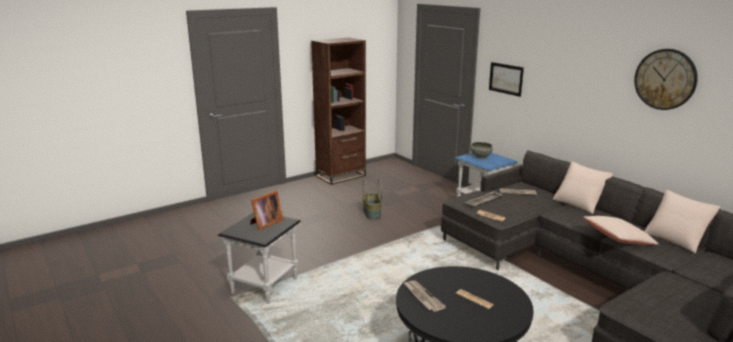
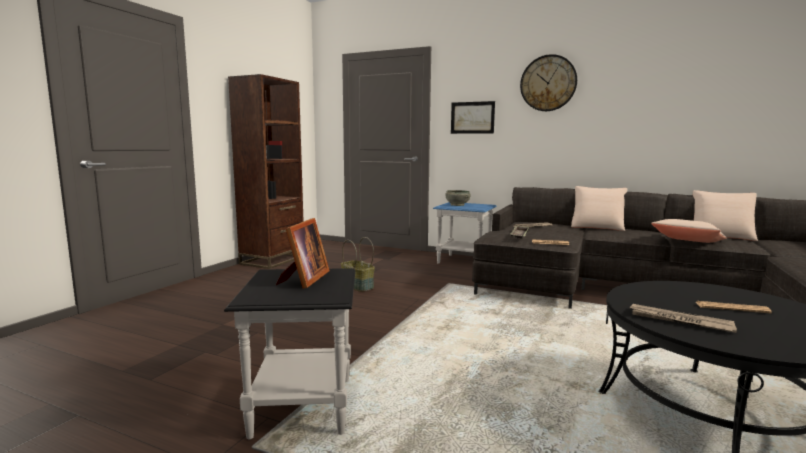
camera: 30 degrees left, 10 degrees down
(665, 79) = (668, 83): wall clock -> wall clock (548, 83)

